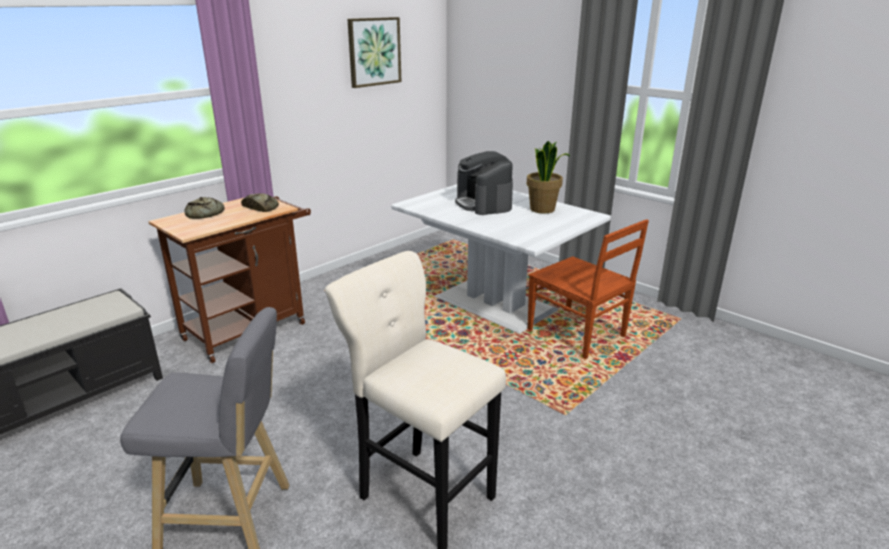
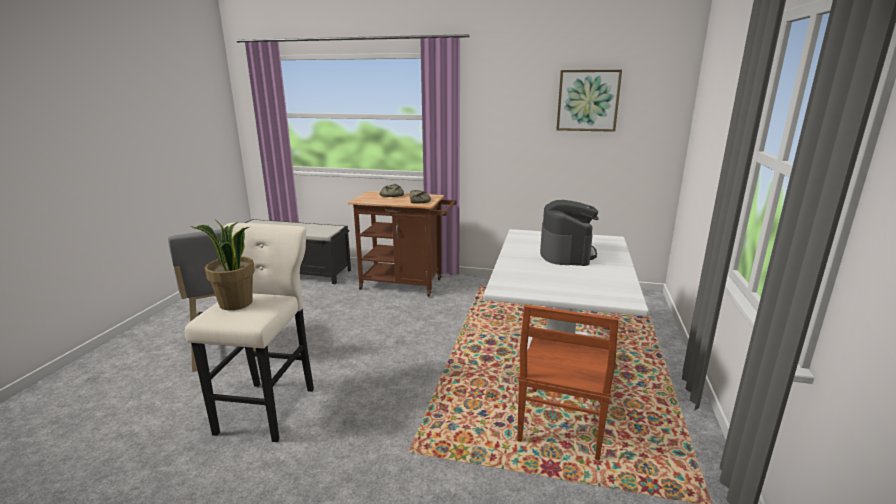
camera: 60 degrees right, 5 degrees down
(483, 204) = (566, 253): coffee machine -> coffee machine turned 150 degrees clockwise
(542, 209) = (598, 276): potted plant -> potted plant (235, 304)

